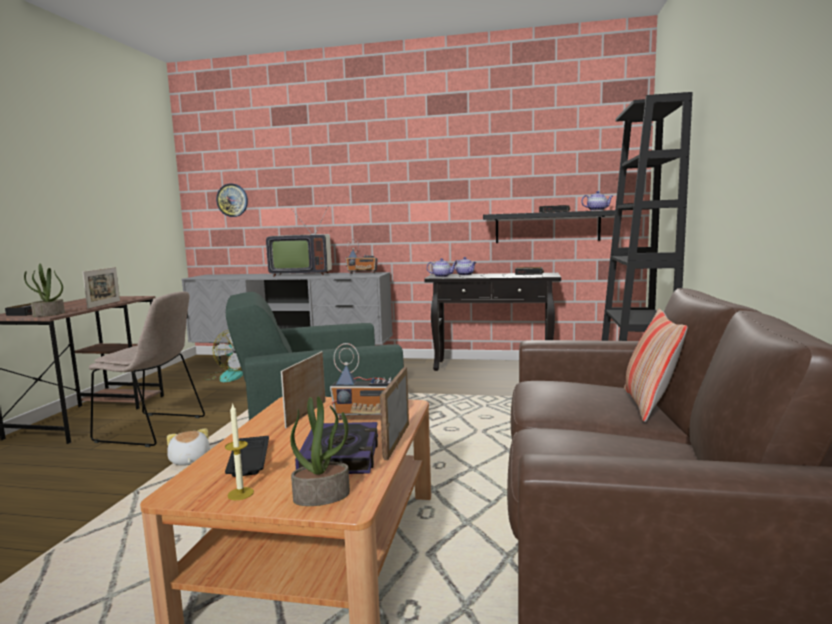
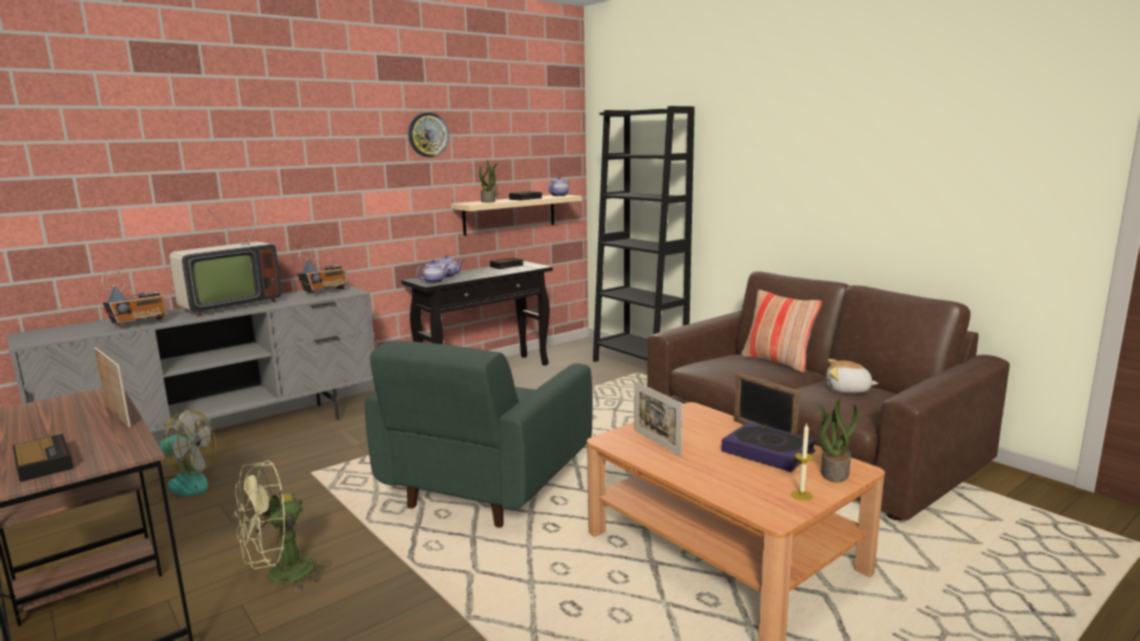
camera: 50 degrees left, 5 degrees up
(48, 314) = (121, 453): potted plant -> potted plant (488, 201)
(154, 429) = (281, 576): beige chair -> green fan
(189, 460) = (434, 571): plush toy -> plush toy (848, 390)
(232, 200) = (60, 196): wall clock -> wall clock (428, 135)
(248, 461) = (740, 482): black tray -> none
(367, 417) = (698, 426): radio -> radio (140, 323)
(547, 227) = (509, 214): black shelf -> beige shelf

